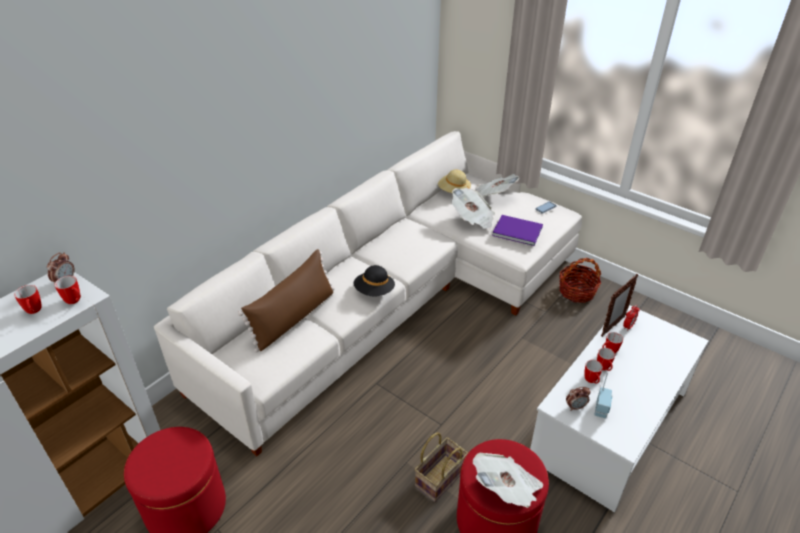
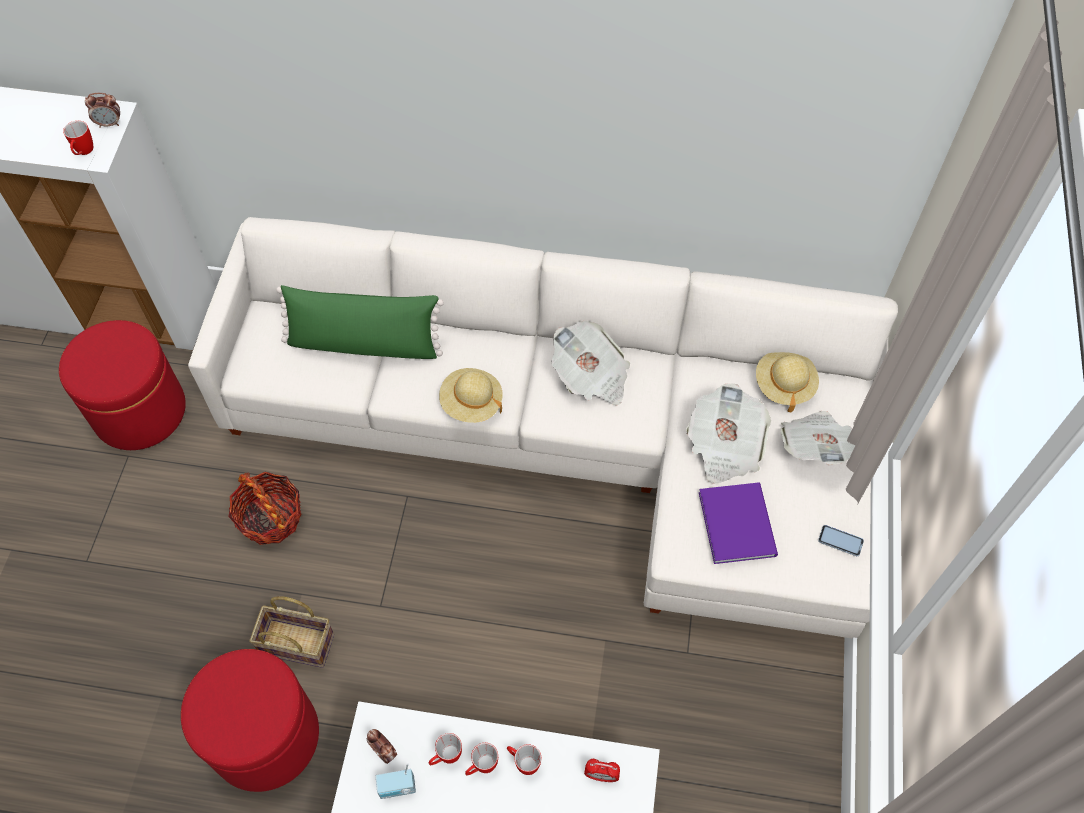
camera: 60 degrees right, 20 degrees up
(34, 312) = (53, 134): mug -> none
(294, 317) = (364, 343): brown pillow -> green pillow
(374, 291) = (471, 403): black hat -> beige hat
(507, 489) = (217, 716): newspaper -> newspaper (591, 376)
(576, 292) = (771, 683): basket -> basket (270, 517)
(612, 326) = (586, 751): picture frame -> none

